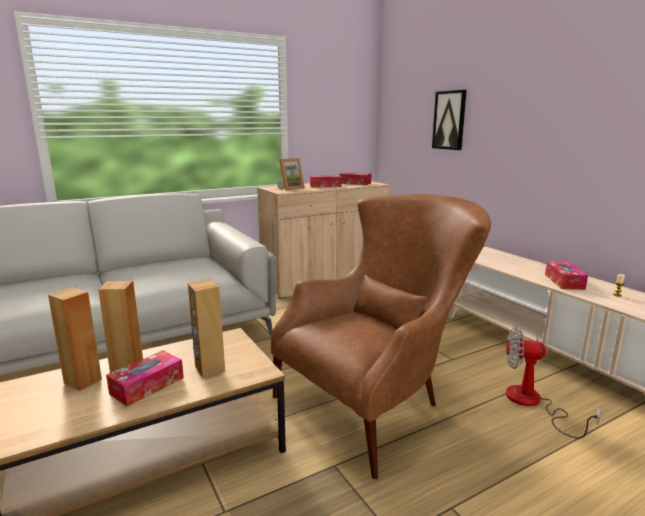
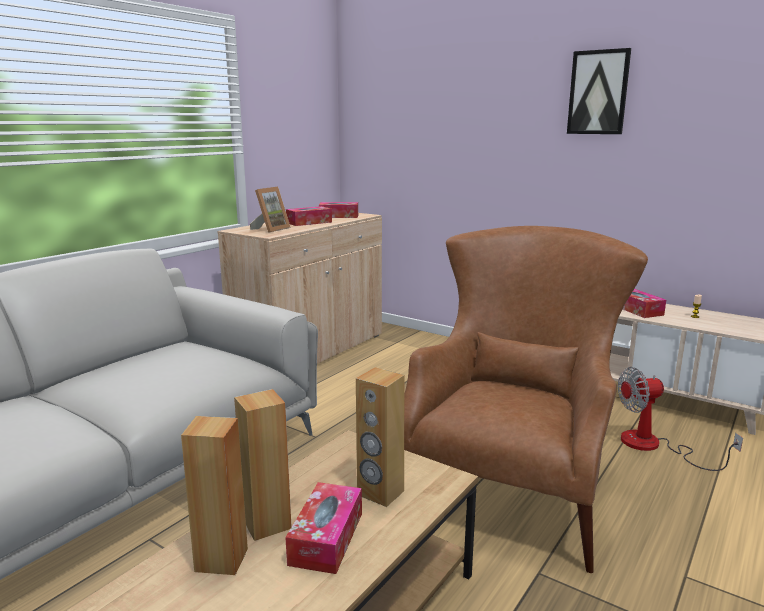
camera: 25 degrees left, 0 degrees up
(449, 120) = (456, 133): picture -> picture (598, 92)

